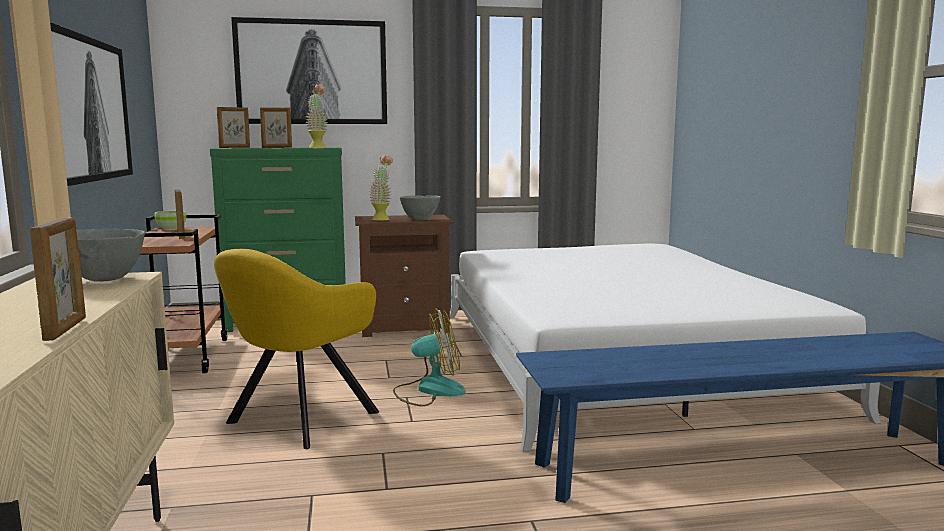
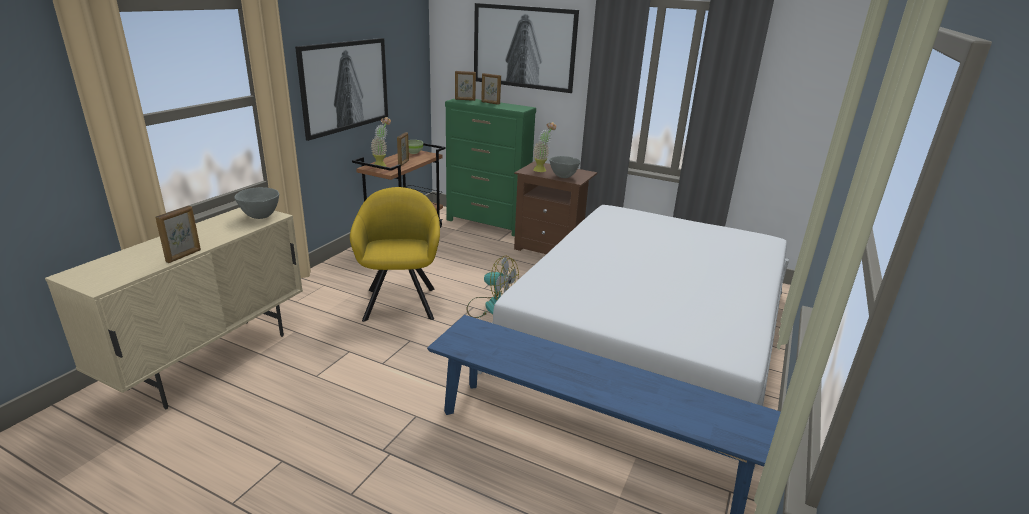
camera: 35 degrees right, 15 degrees up
(297, 420) = (400, 301): yellow armchair -> yellow armchair turned 105 degrees clockwise
(318, 147) = (516, 106): potted plant -> potted plant (382, 165)

